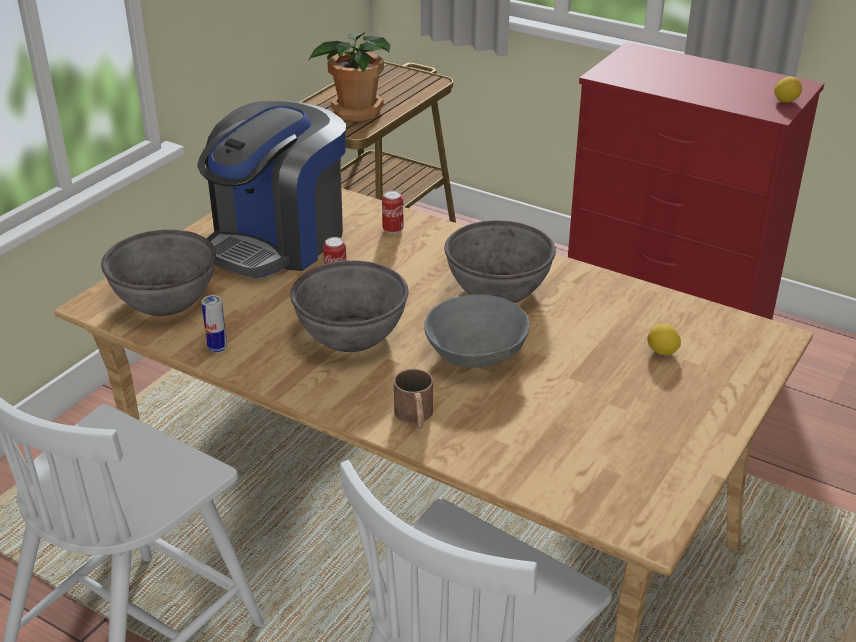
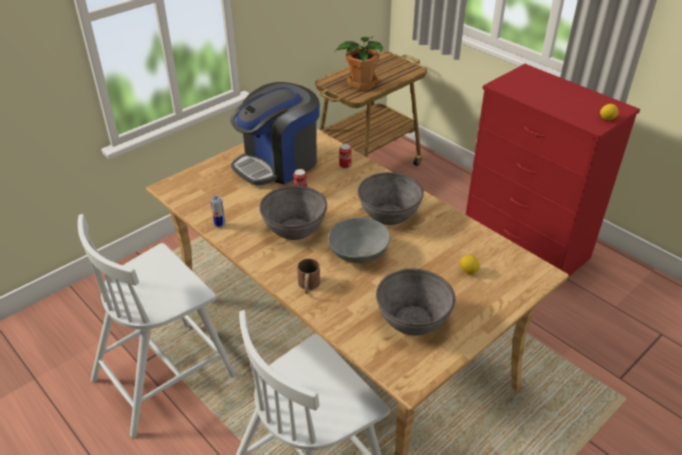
camera: 15 degrees right, 5 degrees up
(166, 300) = (204, 190): grey bowl -> grey bowl (413, 319)

